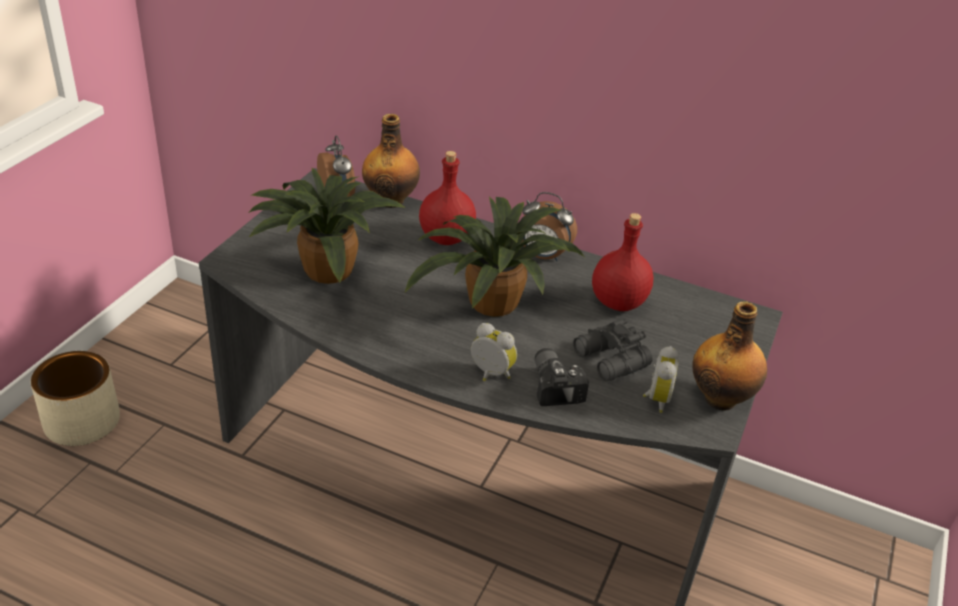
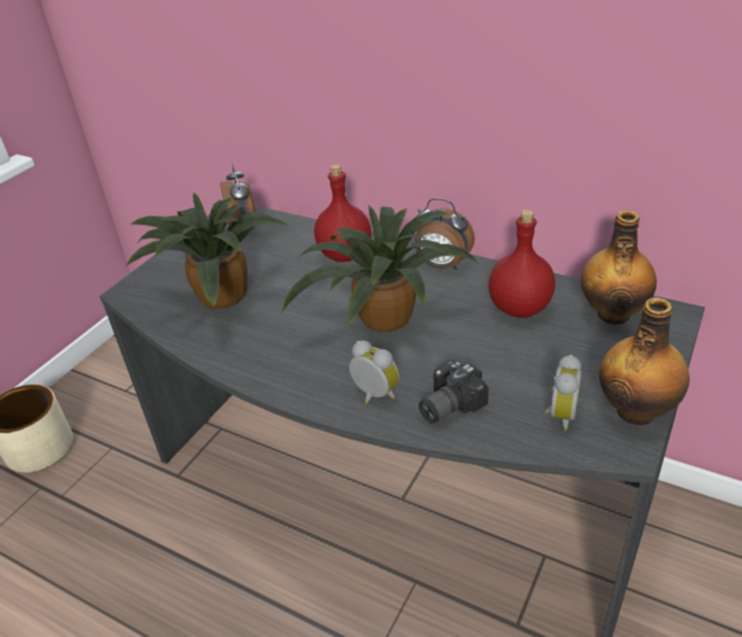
camera: 10 degrees right, 0 degrees up
(391, 200) = (296, 223): bottle -> bottle (613, 313)
(556, 385) = (446, 404): camera -> camera turned 120 degrees counterclockwise
(610, 361) = (508, 373): black binoculars -> none

